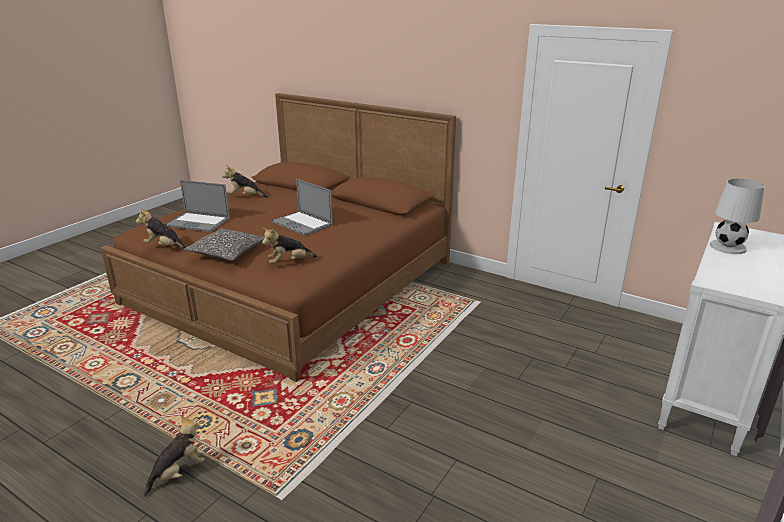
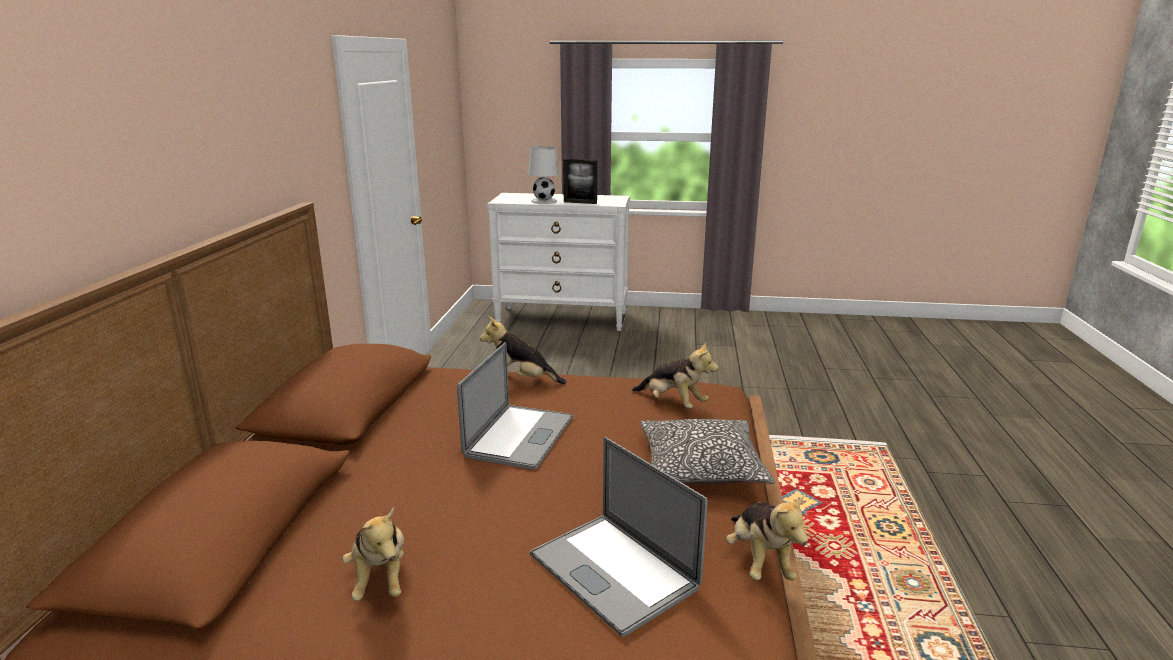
camera: 115 degrees left, 5 degrees down
(178, 472) = (952, 507): plush toy -> plush toy (522, 379)
(198, 222) = (613, 571): laptop -> laptop turned 150 degrees clockwise
(720, 264) = (580, 202): none -> picture frame

